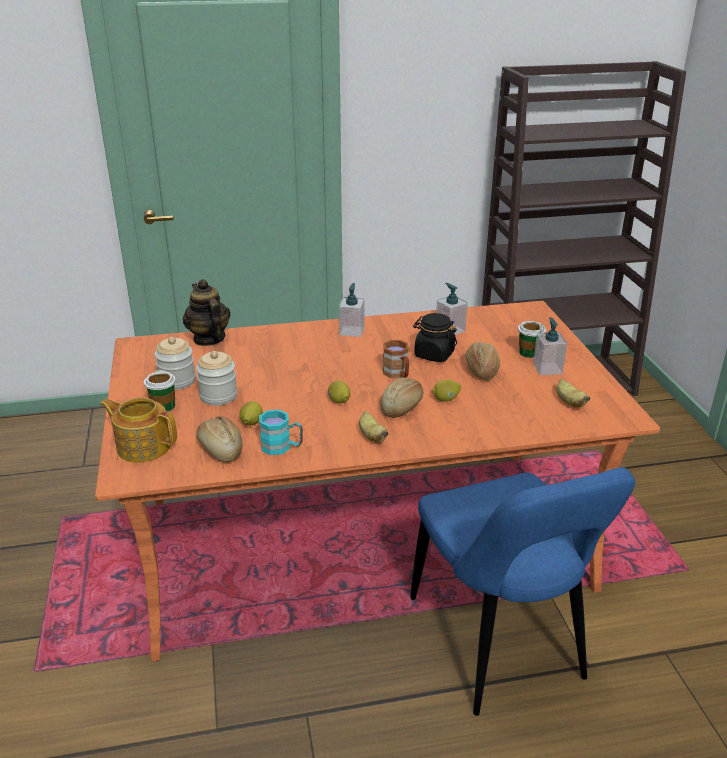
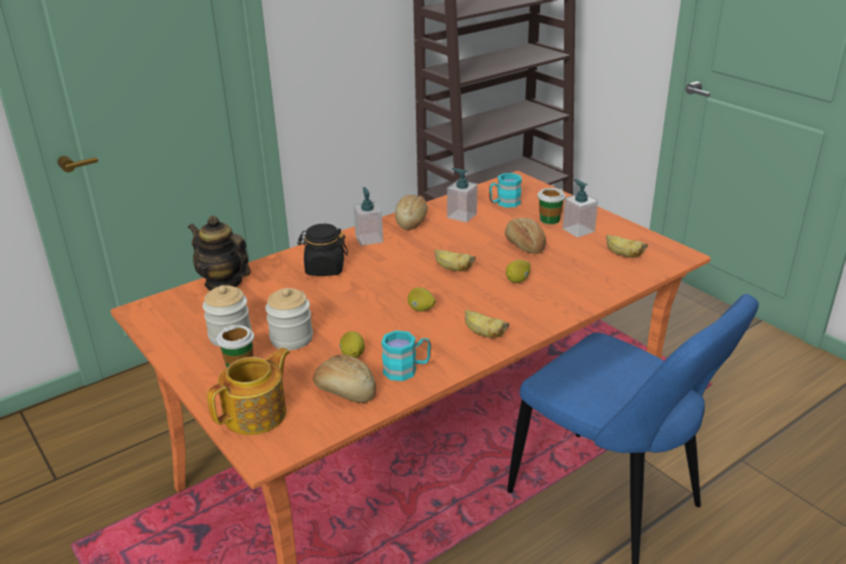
camera: 25 degrees left, 0 degrees up
(143, 446) = (257, 414): teapot -> teapot turned 135 degrees clockwise
(398, 374) = (452, 269): brown mug -> banana
(402, 407) = (486, 298): bread -> bread (412, 221)
(434, 354) = (468, 242): black jar -> black jar (324, 269)
(499, 328) = (504, 203): none -> turquoise mug

